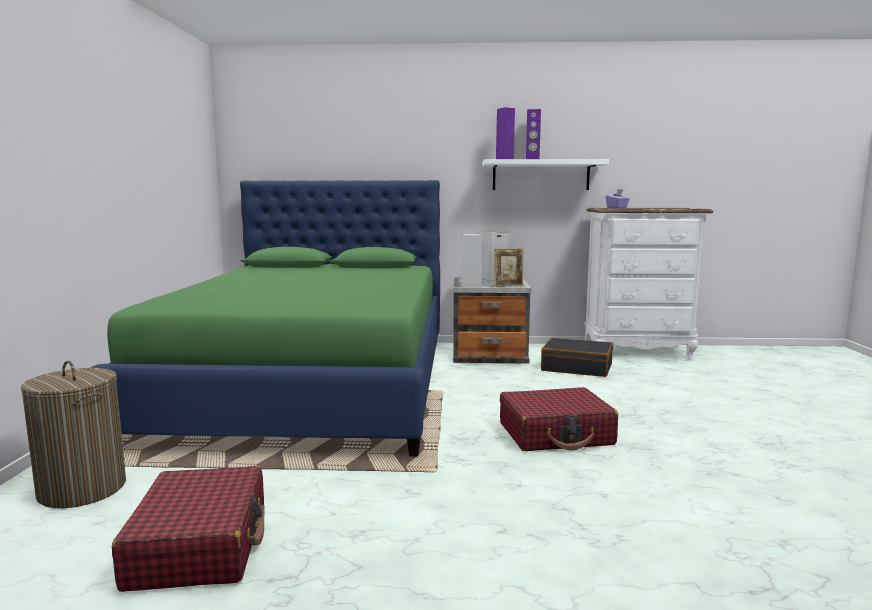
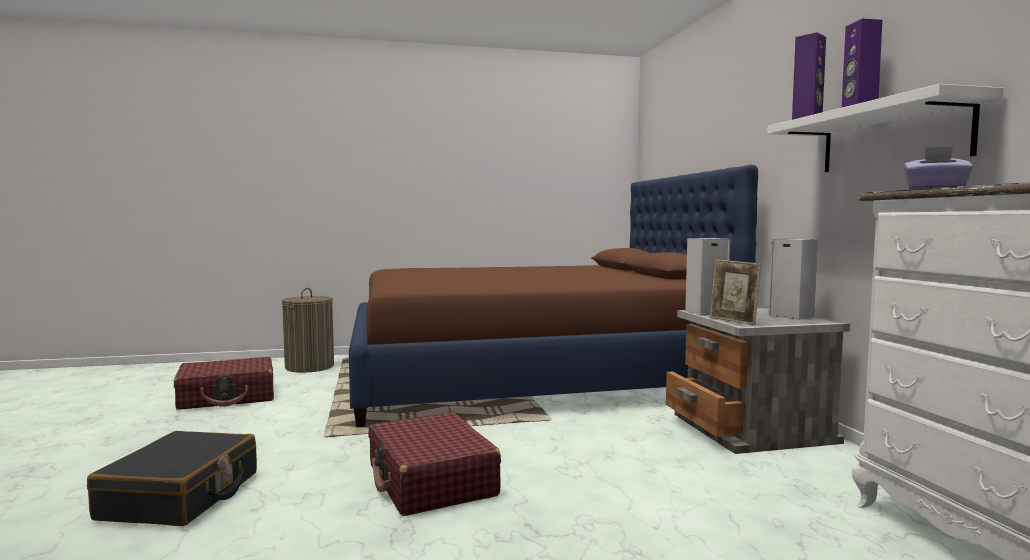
camera: 75 degrees right, 5 degrees down
(313, 384) = (532, 377): green bed -> brown bed
(577, 367) = (761, 487): black suitcase -> black suitcase (181, 496)

